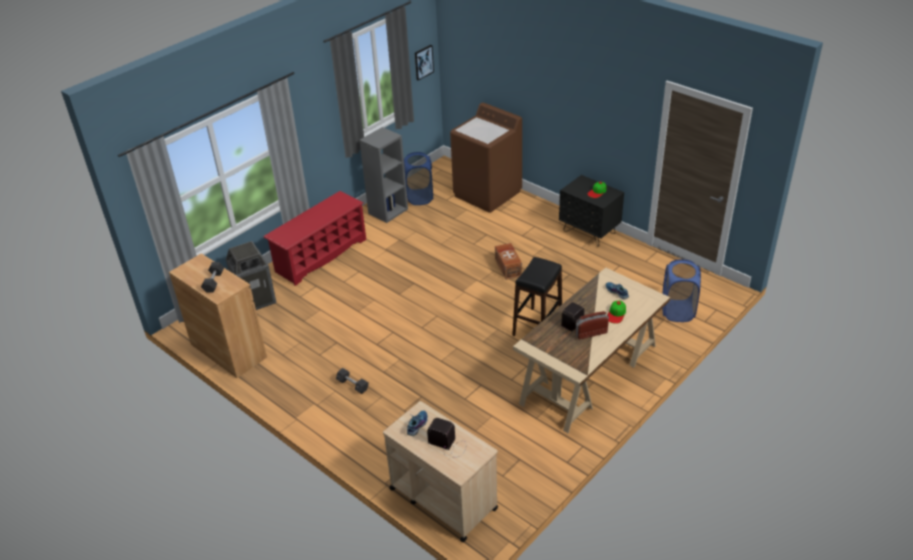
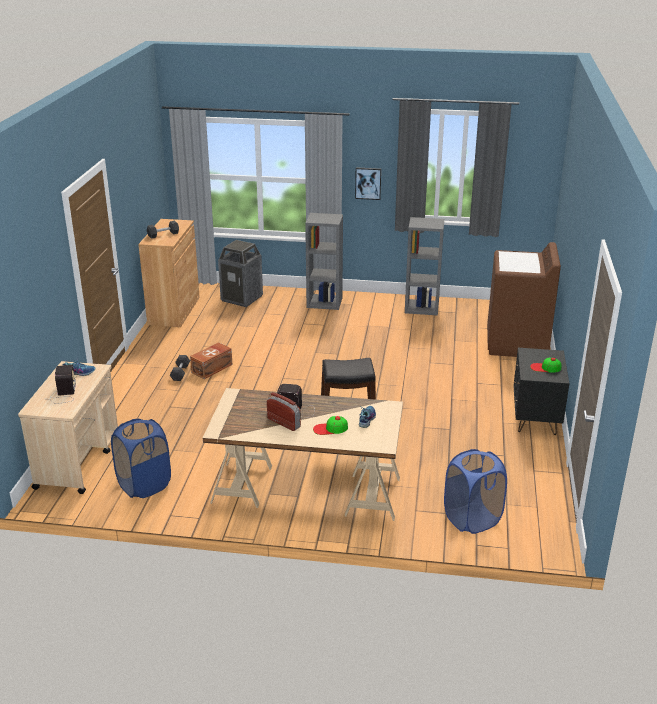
camera: 55 degrees right, 10 degrees down
(320, 255) = (325, 302): red shoe rack -> grey bookcase
(419, 197) = (462, 314): blue laundry basket -> blue laundry basket (144, 485)
(423, 62) = (534, 182): picture -> picture (368, 183)
(508, 267) = (417, 392): brown storage box -> brown storage box (212, 368)

